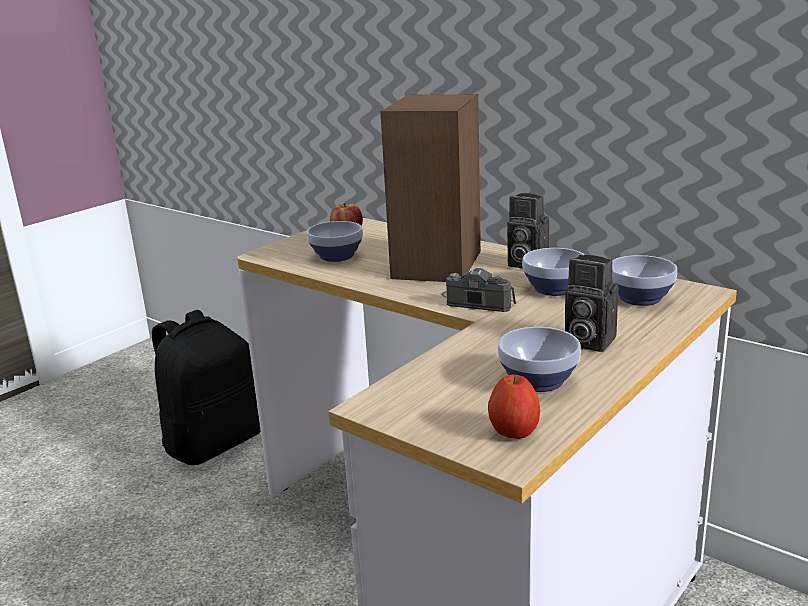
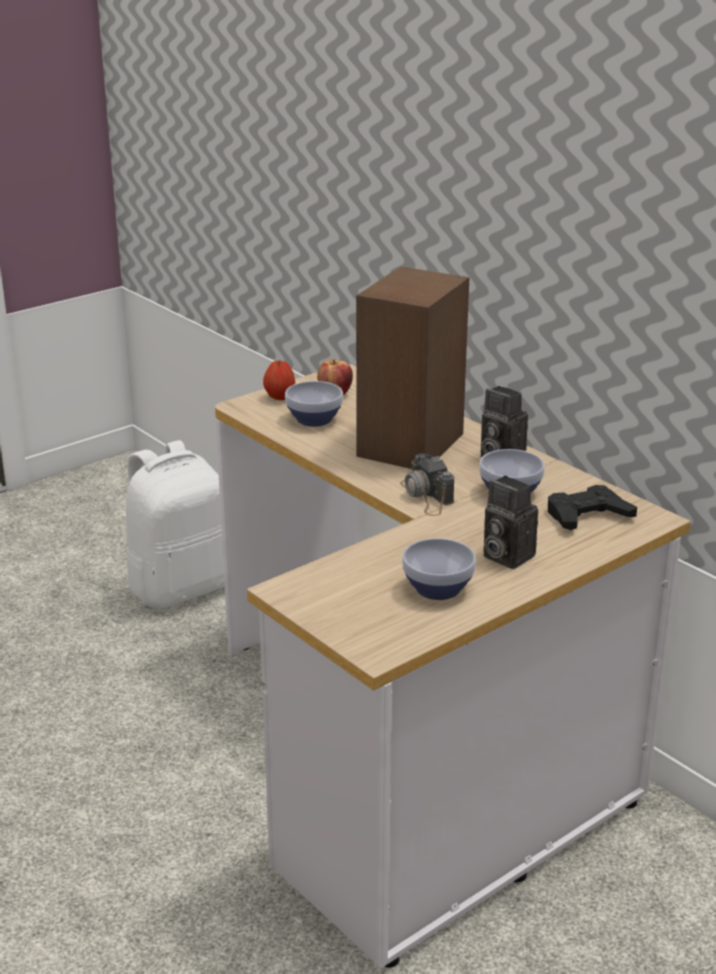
camera: 10 degrees right, 5 degrees up
(214, 443) = (182, 587): black backpack -> white backpack
(476, 301) = (426, 496): camera -> camera turned 150 degrees counterclockwise
(513, 433) = (390, 633): apple -> apple (280, 398)
(640, 298) = (587, 516): bowl -> black game controller

